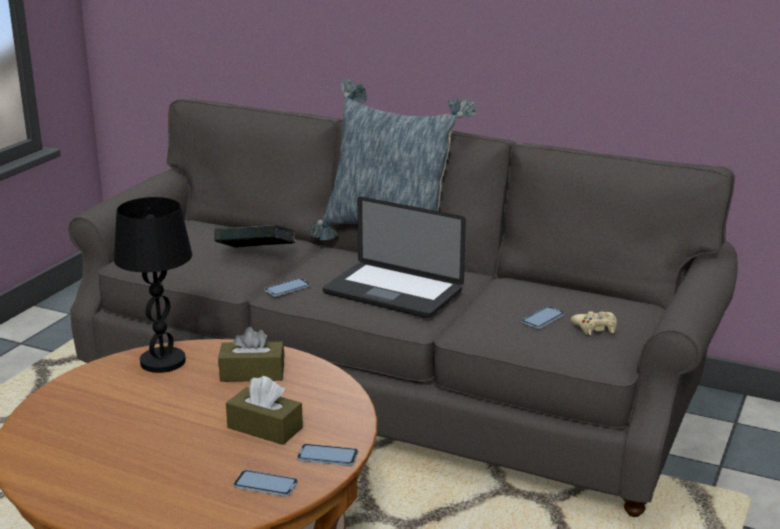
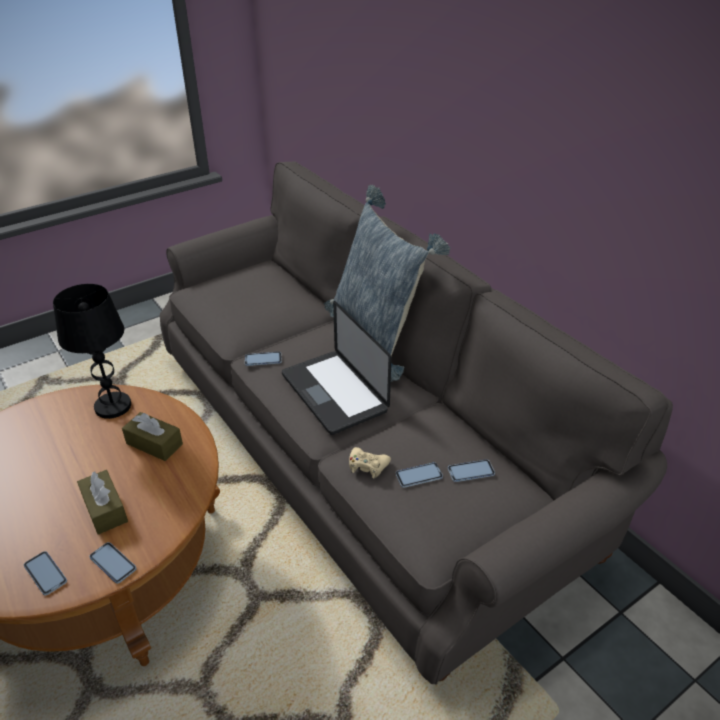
camera: 30 degrees right, 15 degrees up
(256, 257) = (271, 318): book -> none
(582, 305) = (471, 471): none -> phone
(595, 328) = (453, 508): beige game controller -> beige game controller (367, 466)

